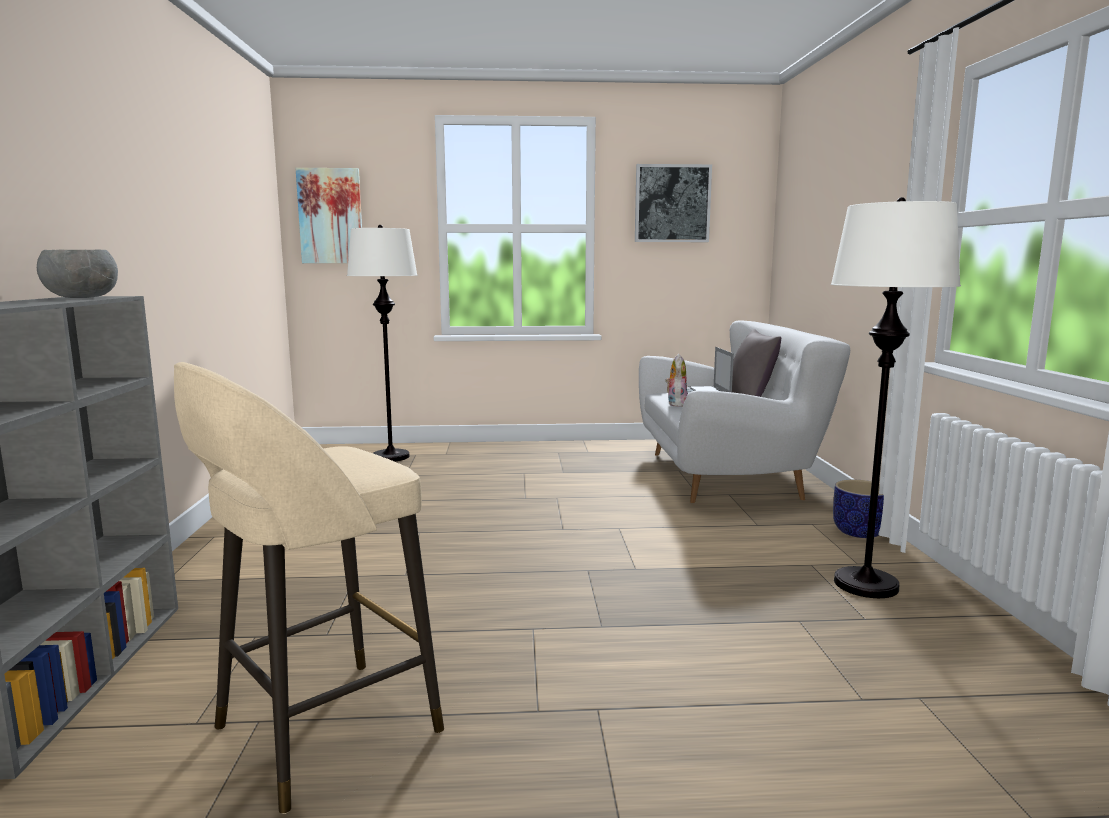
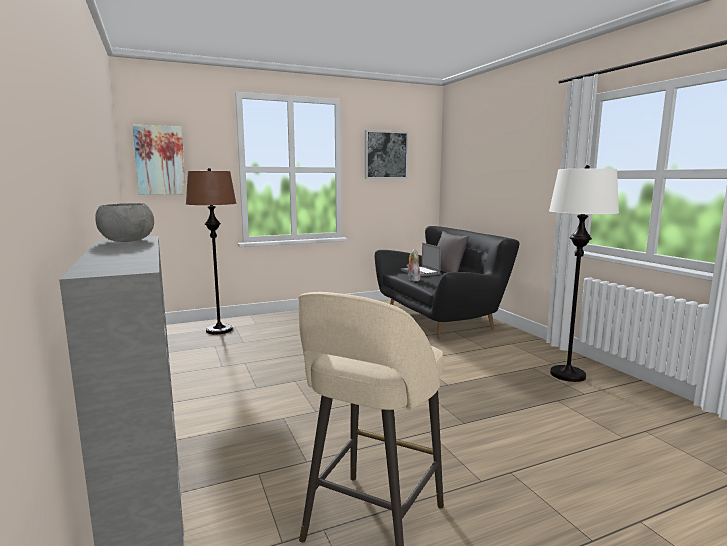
camera: 20 degrees left, 0 degrees up
(390, 457) = (219, 330): white floor lamp -> brown floor lamp
(728, 475) = (441, 319): white sofa -> black sofa
(859, 532) = (537, 345): planter -> none

